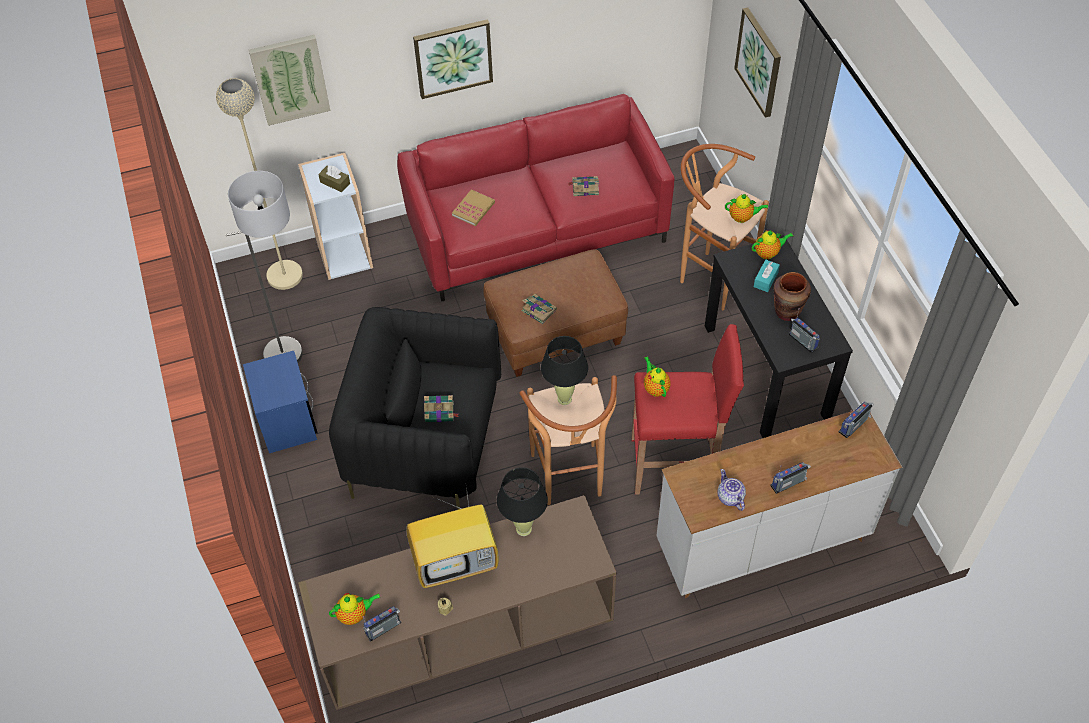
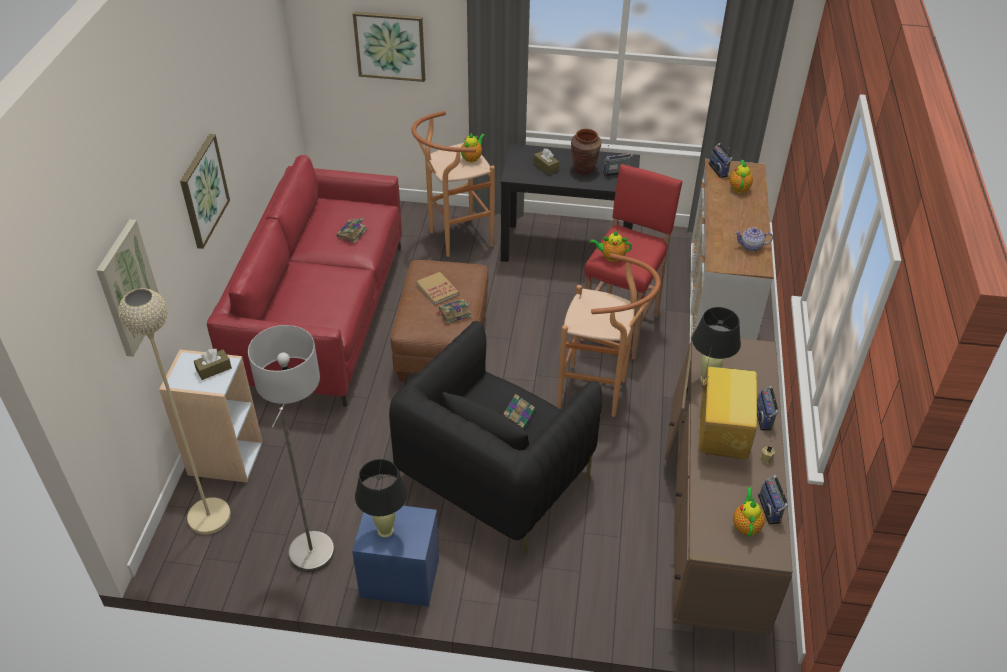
camera: 65 degrees left, 10 degrees down
(473, 209) = (312, 307): book -> book (437, 290)
(564, 399) = (584, 313): black table lamp -> black table lamp (385, 531)
(765, 279) = (546, 167): turquoise tissue box -> brown tissue box
(768, 253) = (521, 156): teapot -> teapot (739, 187)
(788, 484) = (754, 216): radio -> radio (765, 417)

